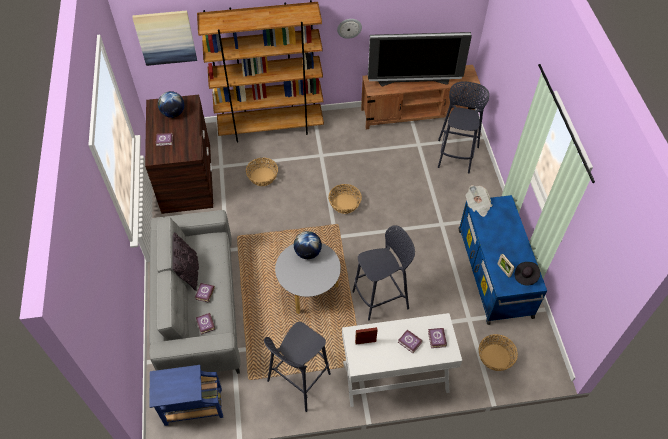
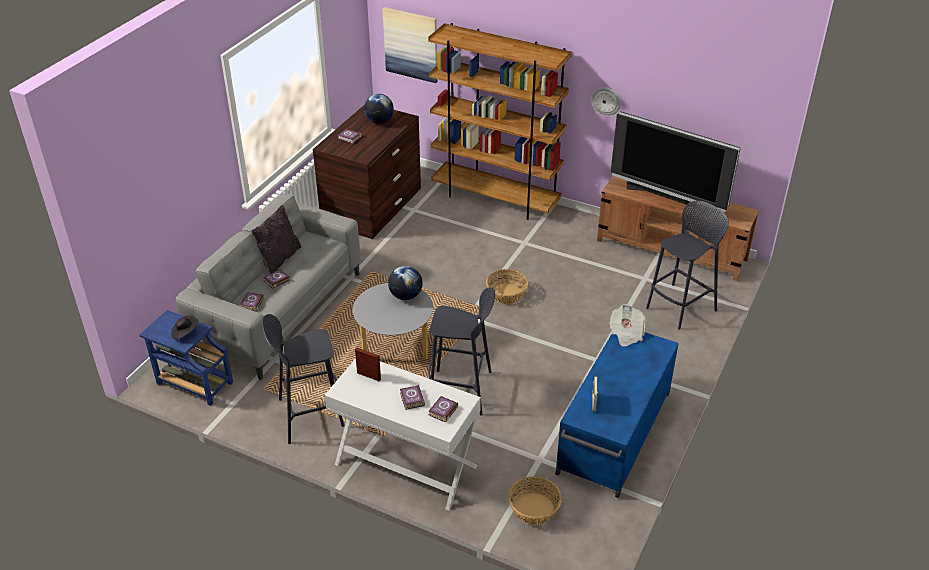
camera: 35 degrees right, 15 degrees down
(262, 176) = (445, 235): basket -> none
(525, 276) = (614, 420): black hat -> black hat (185, 333)

